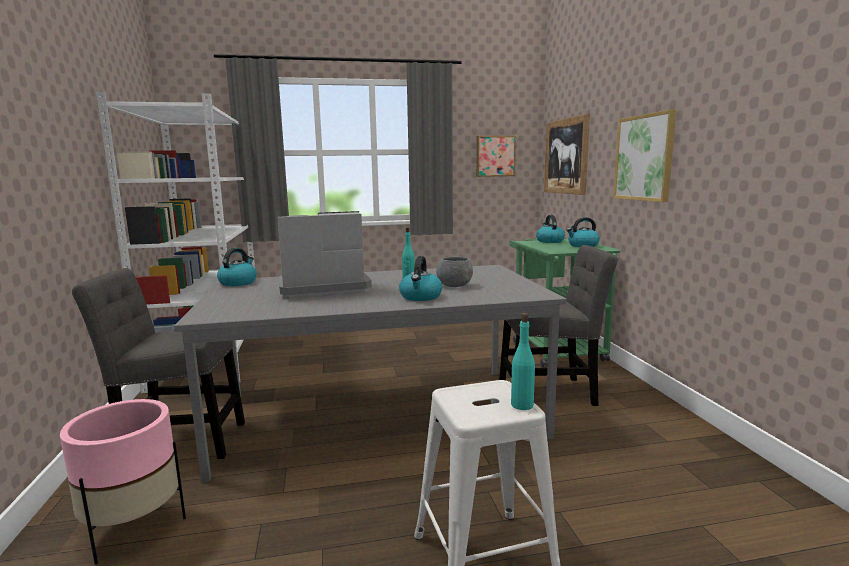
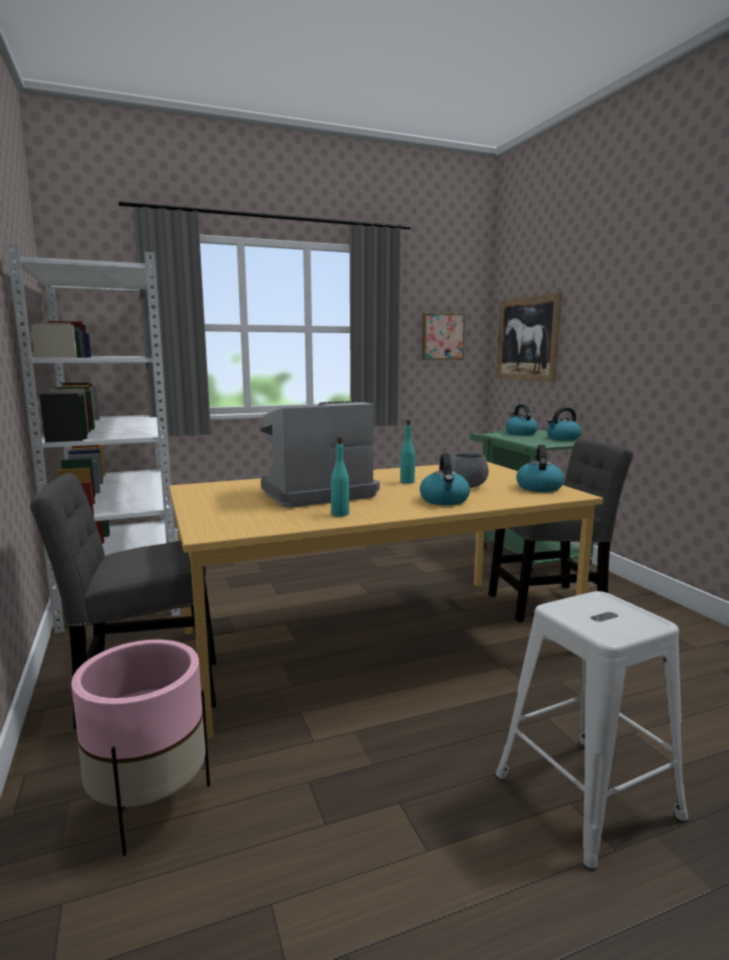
camera: 10 degrees left, 0 degrees up
(238, 282) = (200, 488): kettle -> kettle (538, 487)
(380, 415) = (375, 640): grey dining table -> orange dining table
(522, 405) = (647, 617): turquoise bottle -> turquoise bottle (340, 514)
(644, 158) = (638, 343): picture -> none

